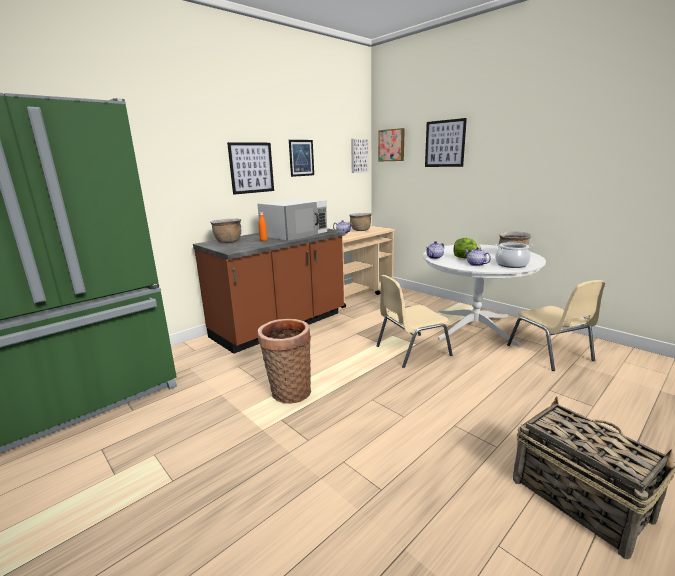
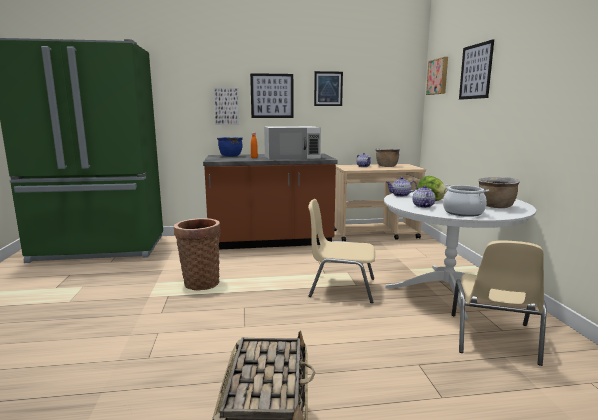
camera: 35 degrees right, 5 degrees down
(228, 242) = (230, 156): brown cooking pot -> blue cooking pot
(358, 155) = (404, 88): picture -> picture (226, 106)

